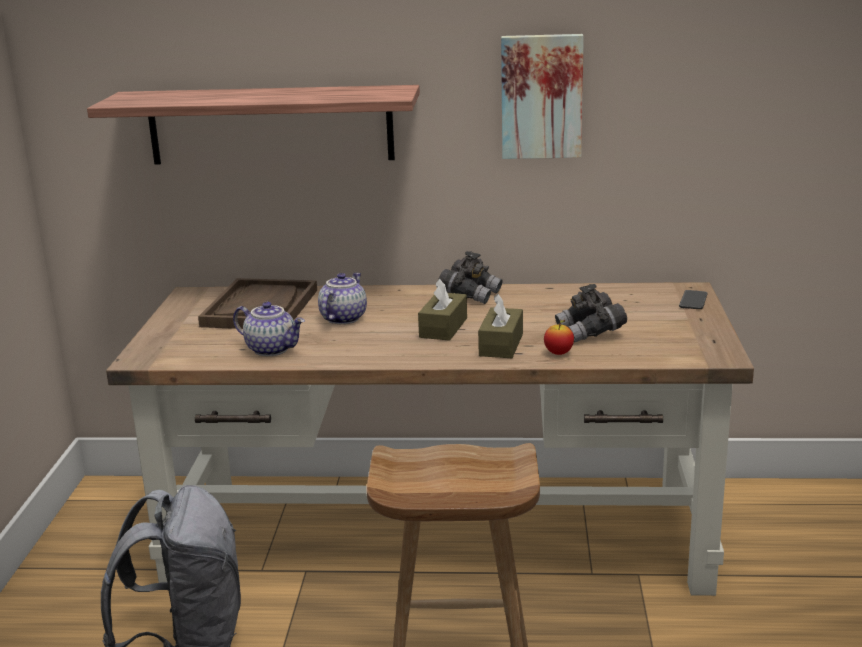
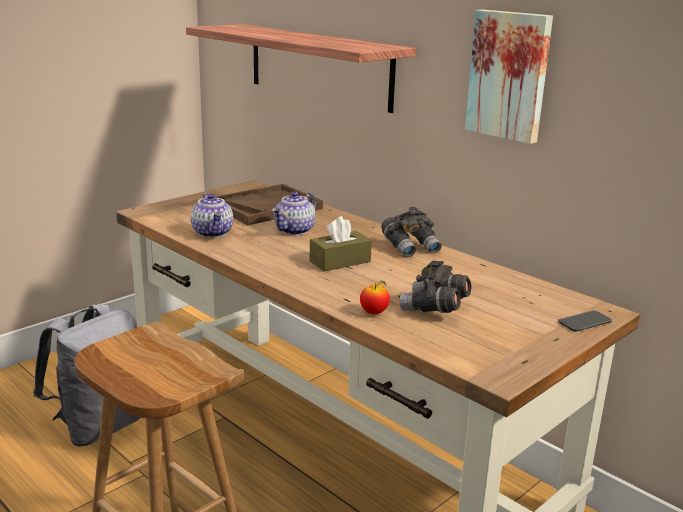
camera: 40 degrees right, 0 degrees up
(342, 318) = (295, 231): teapot -> teapot turned 150 degrees clockwise
(501, 345) = (349, 289): brown tissue box -> none

